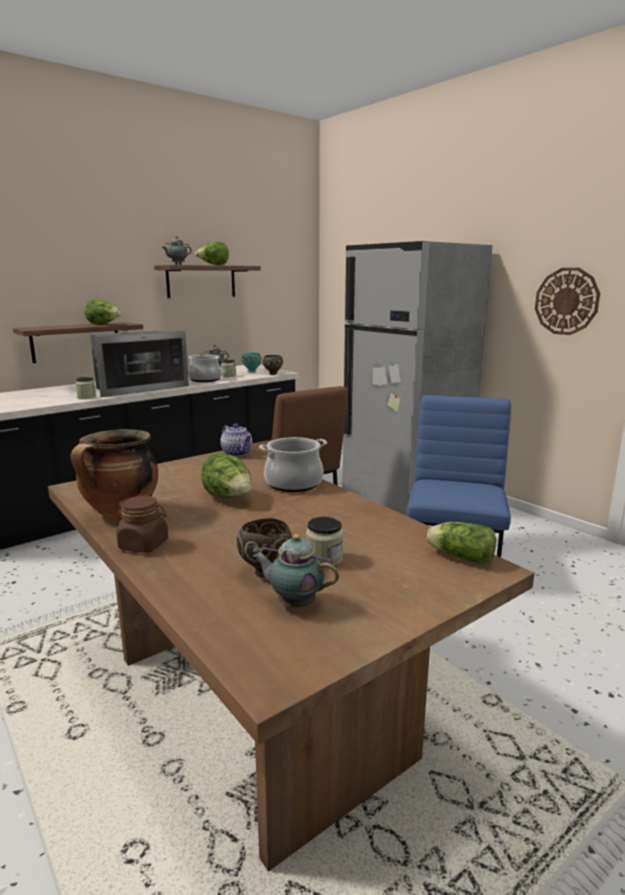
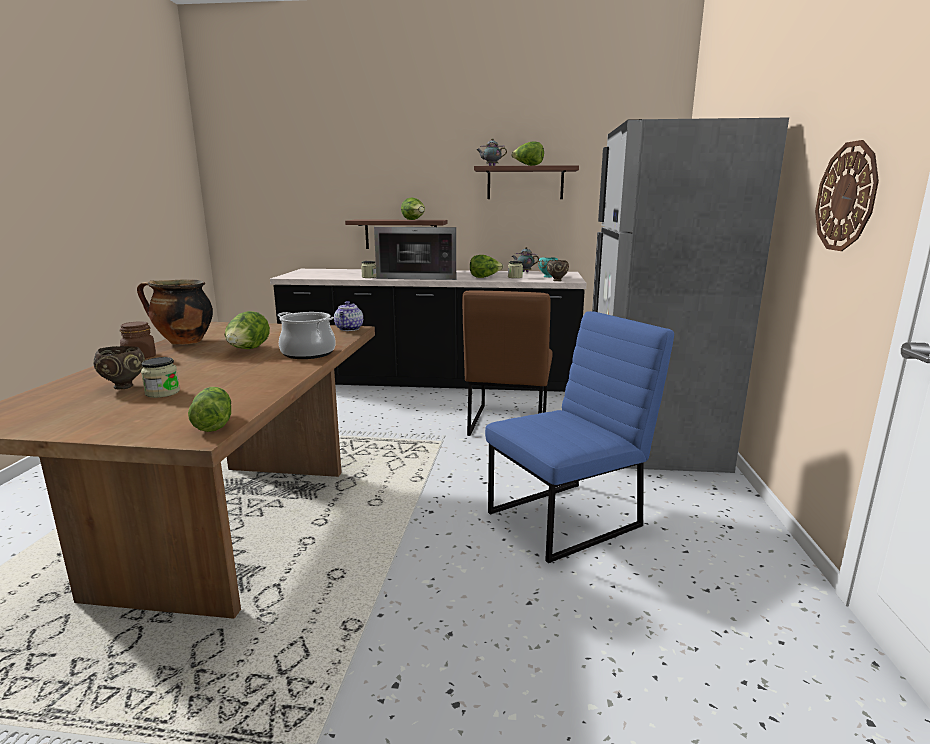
camera: 45 degrees right, 0 degrees up
(205, 380) = (484, 277): cooking pot -> lettuce
(294, 603) = (78, 403): teapot -> none

